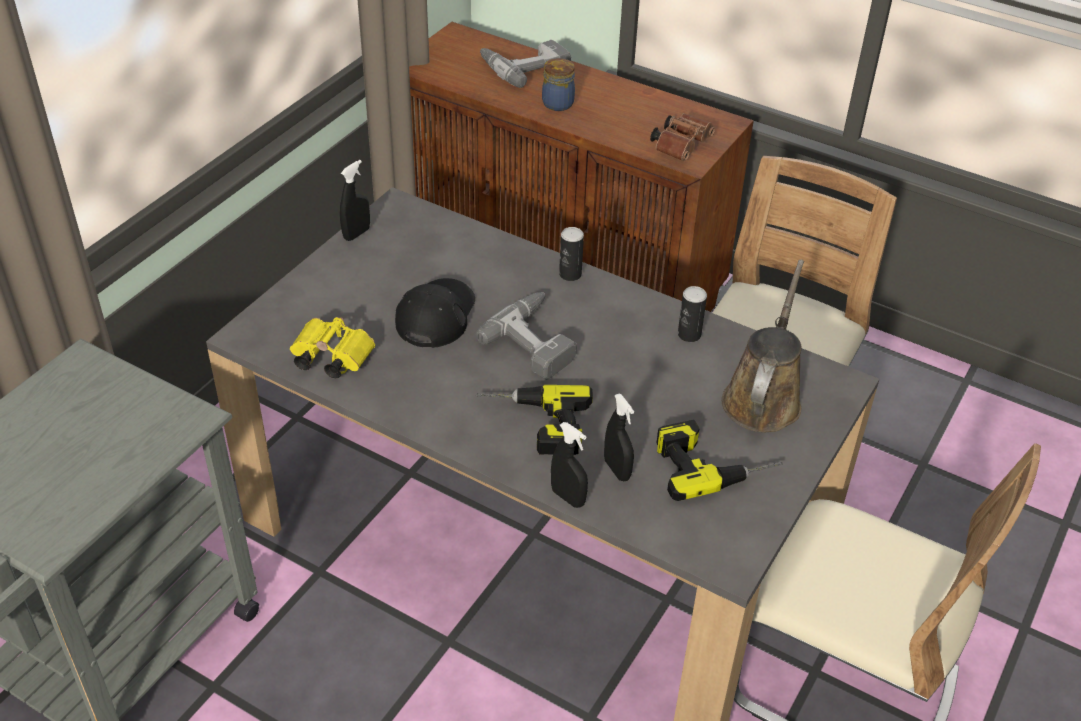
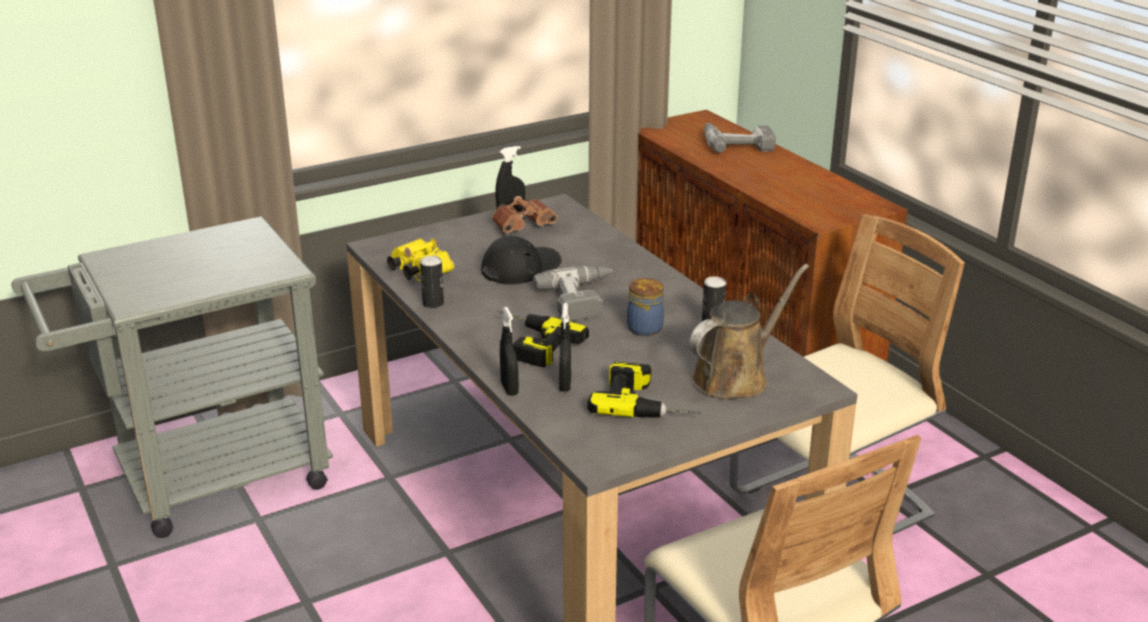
camera: 30 degrees right, 15 degrees down
(557, 102) = (742, 168): jar -> jar (645, 327)
(570, 274) = (651, 269): can -> can (433, 303)
(681, 146) = (822, 211): brown binoculars -> brown binoculars (525, 226)

